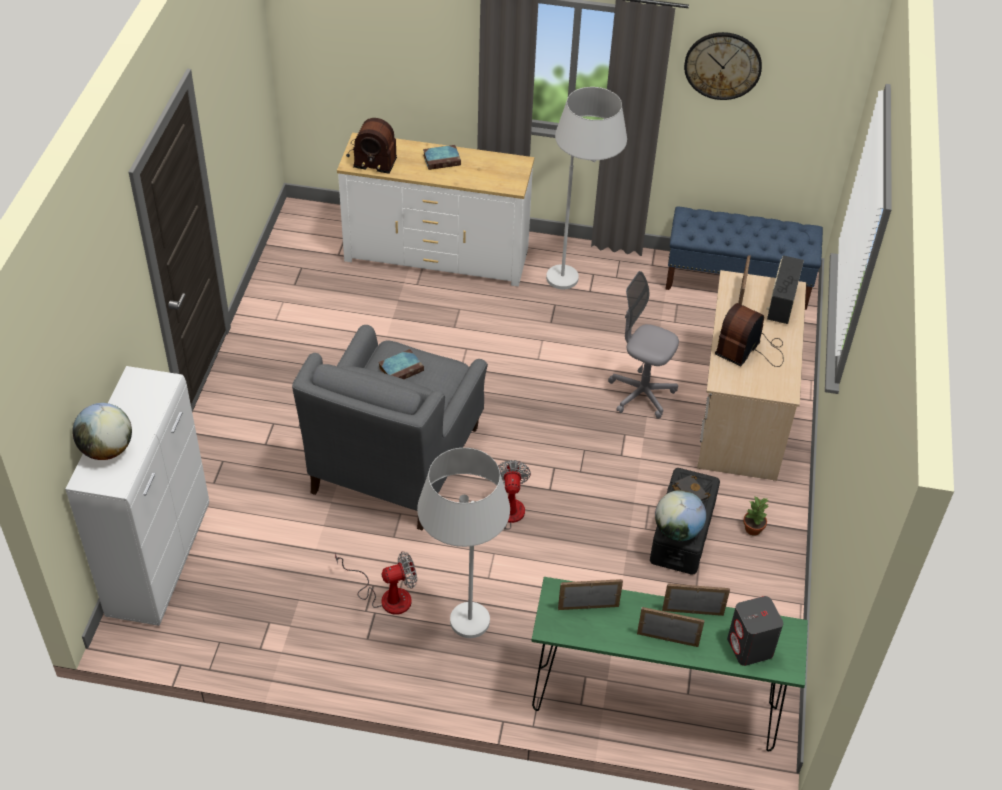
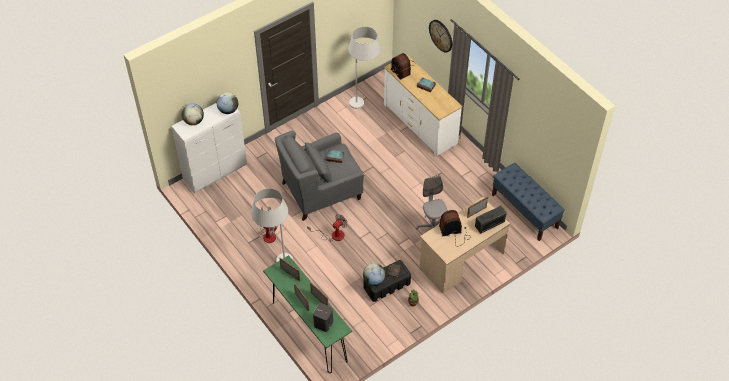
camera: 45 degrees right, 5 degrees up
(158, 386) = (228, 110): none -> globe
(578, 273) = (465, 166): white floor lamp -> white floor lamp (364, 105)
(723, 65) = (534, 112): wall clock -> wall clock (441, 35)

